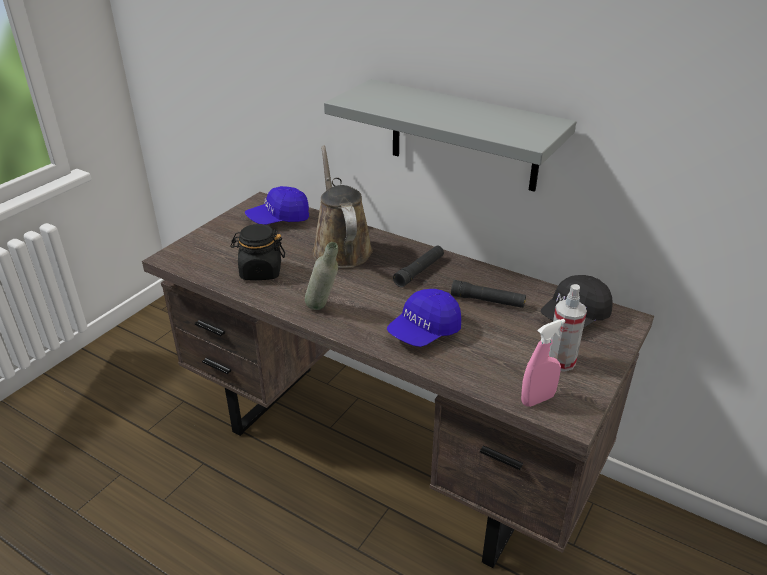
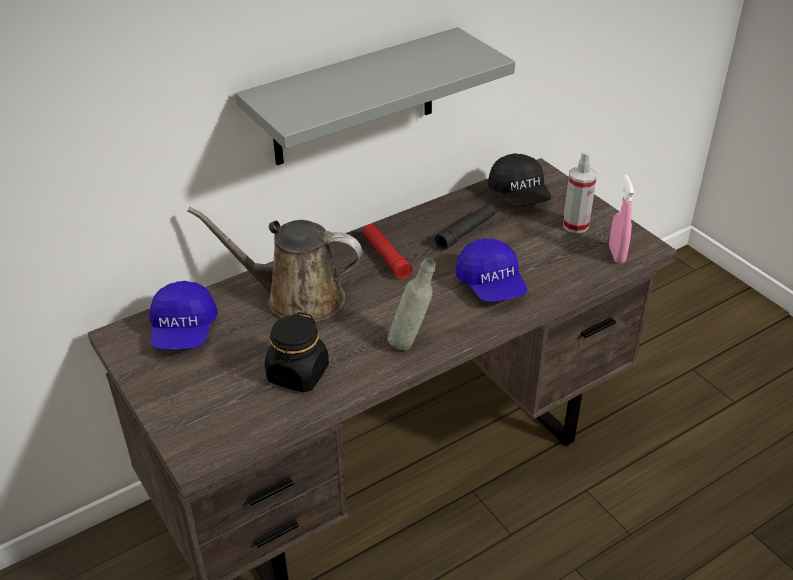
camera: 65 degrees left, 5 degrees up
(419, 271) = (386, 256): black flashlight -> red flashlight

